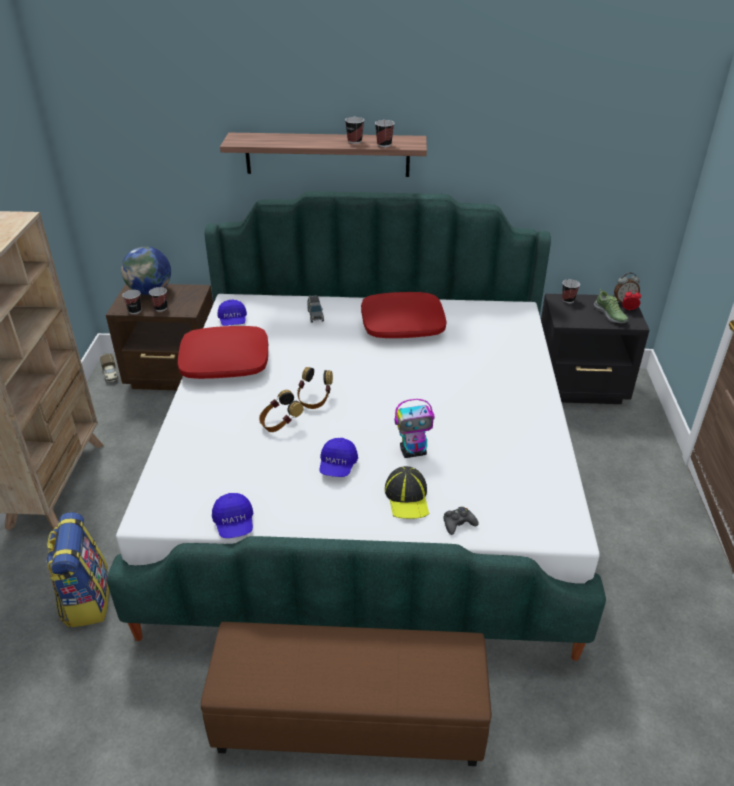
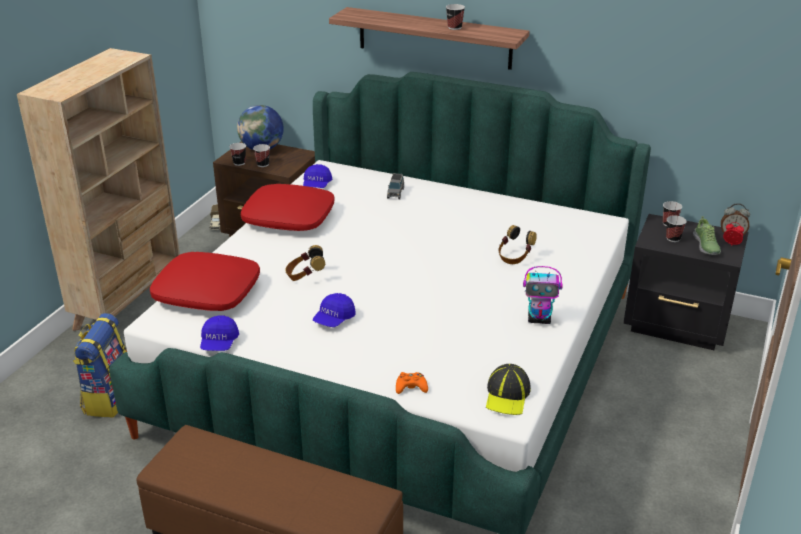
camera: 20 degrees right, 5 degrees down
(314, 400) = (348, 263): headphones -> headphones (514, 257)
(384, 144) = (480, 34): cup -> cup (673, 238)
(402, 324) = (474, 215): red pillow -> red pillow (208, 292)
(407, 498) = (379, 357): cap -> cap (507, 395)
(413, 451) = (410, 322): toy robot -> toy robot (539, 319)
(458, 523) = (411, 387): black game controller -> orange game controller

